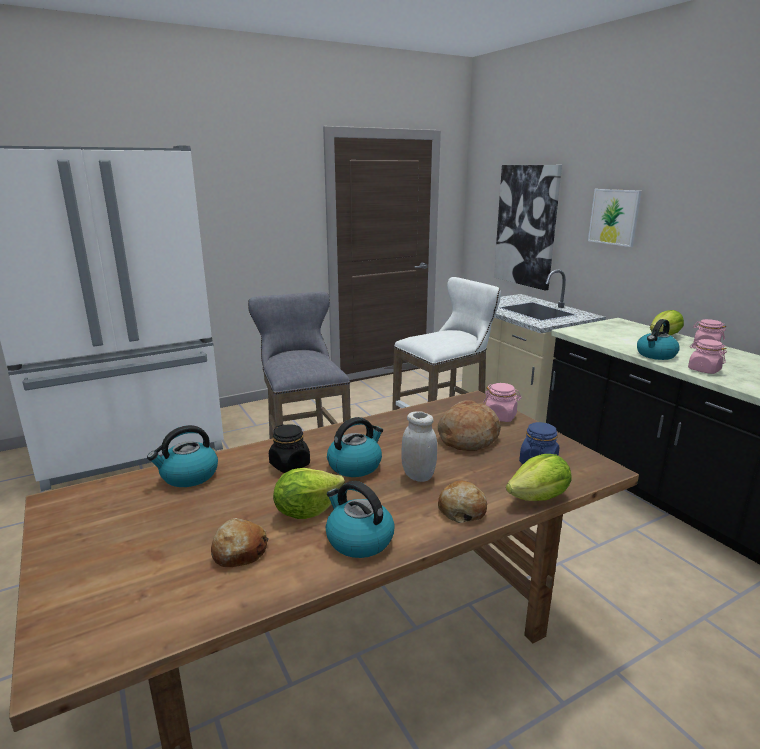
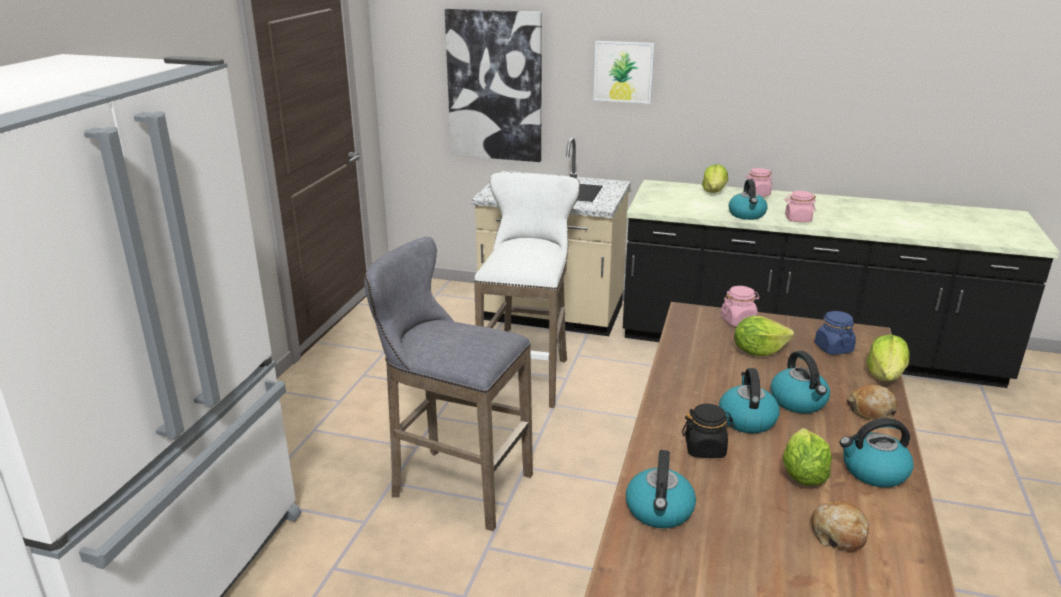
camera: 45 degrees left, 5 degrees up
(418, 476) = (799, 402): white jar -> kettle
(467, 438) = (758, 351): bread -> lettuce

